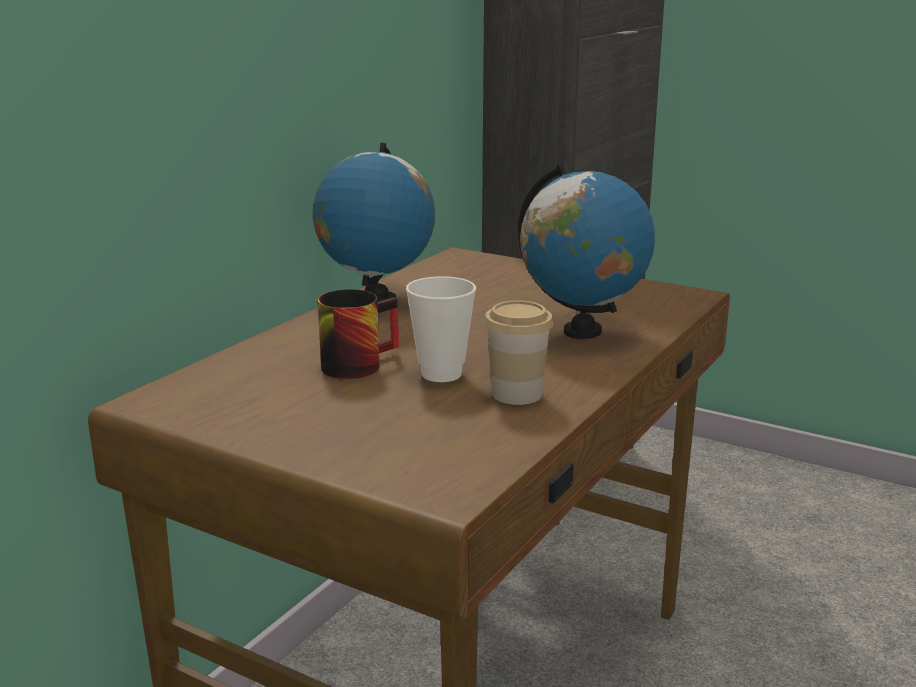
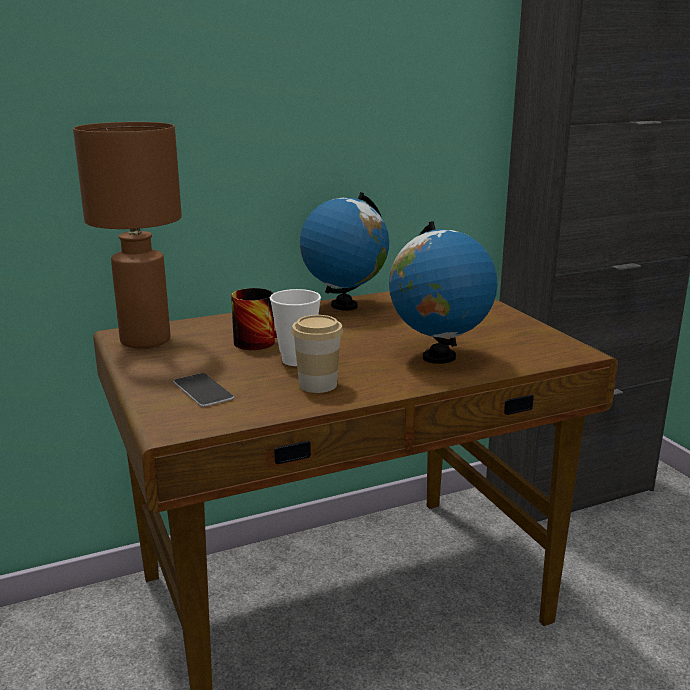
camera: 35 degrees right, 0 degrees up
(197, 402) = (145, 341): none -> brown table lamp
(398, 439) = (203, 390): none -> phone

